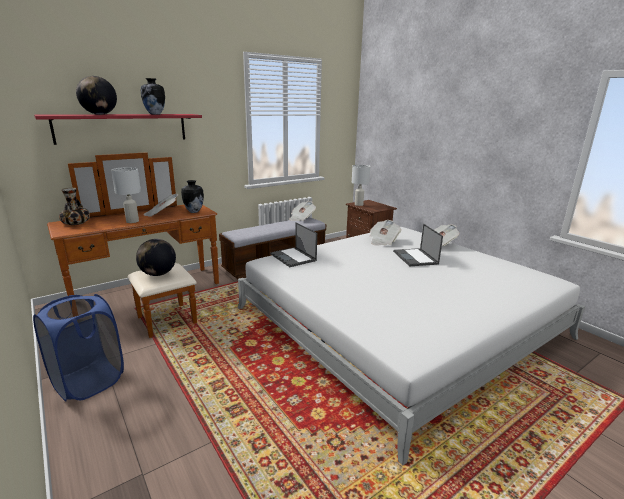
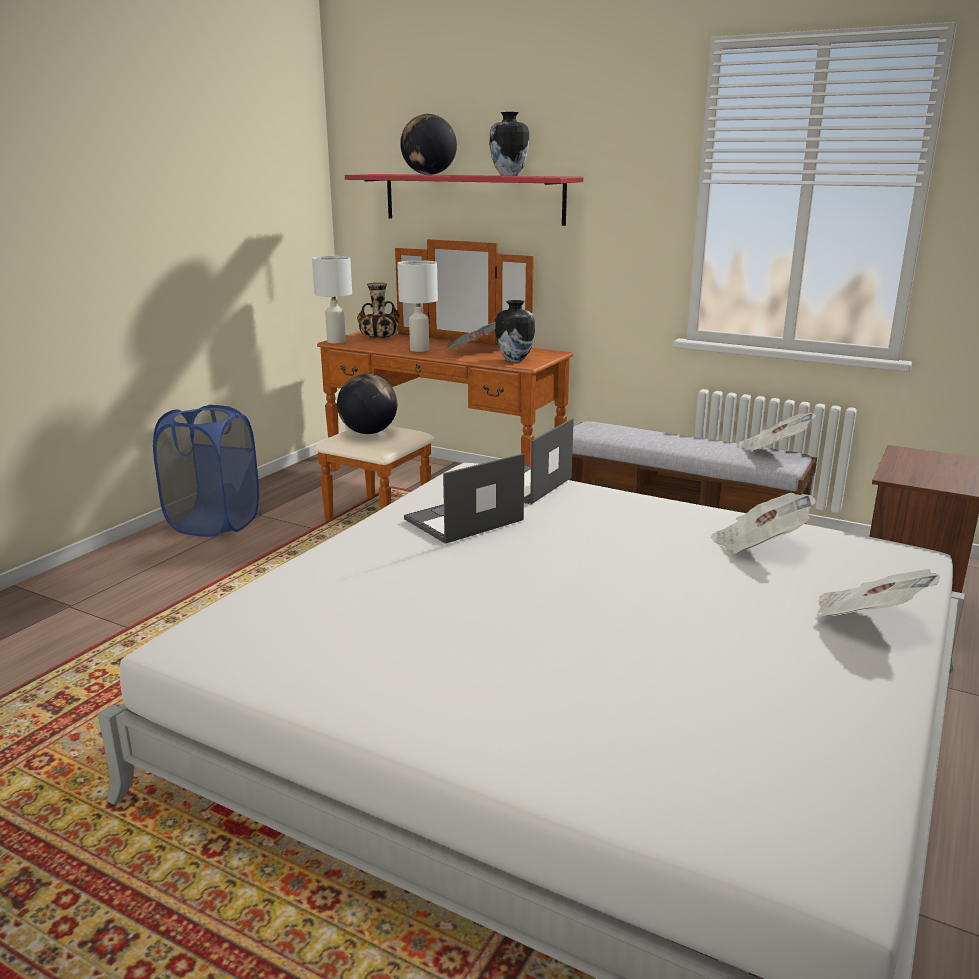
camera: 65 degrees right, 0 degrees up
(358, 204) = (908, 456): white table lamp -> white table lamp (336, 341)
(415, 258) = (690, 595): laptop -> laptop (463, 520)

